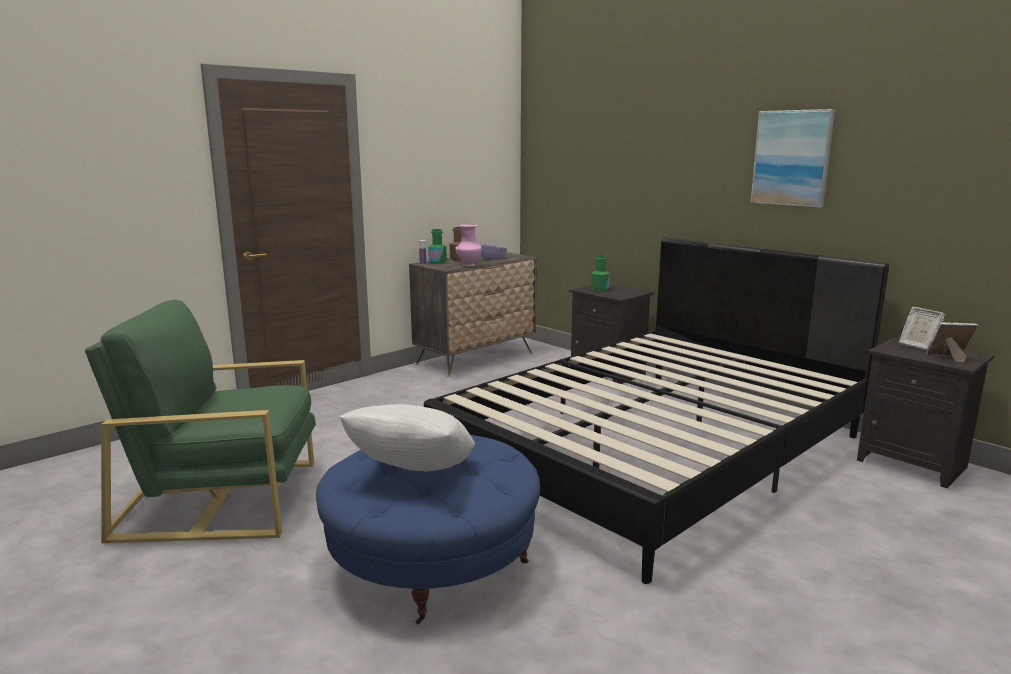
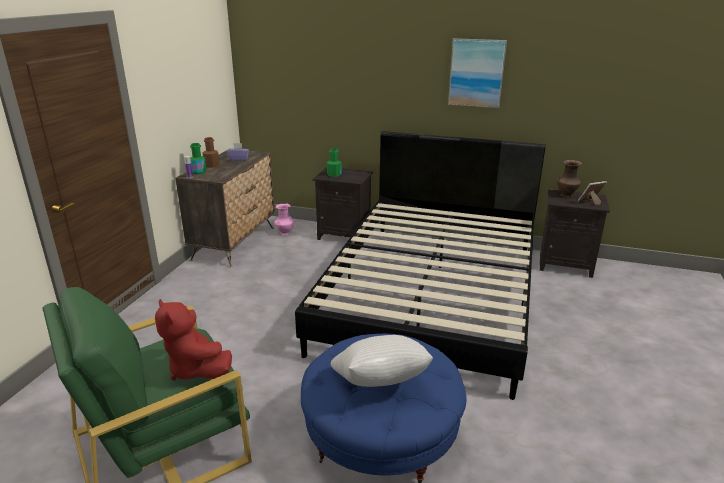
camera: 30 degrees left, 10 degrees up
(251, 409) = (196, 369): none -> red plush toy
(468, 265) = (230, 172): pink vase -> pink vase (284, 233)
(917, 346) = (566, 195): picture frame -> brown vase

